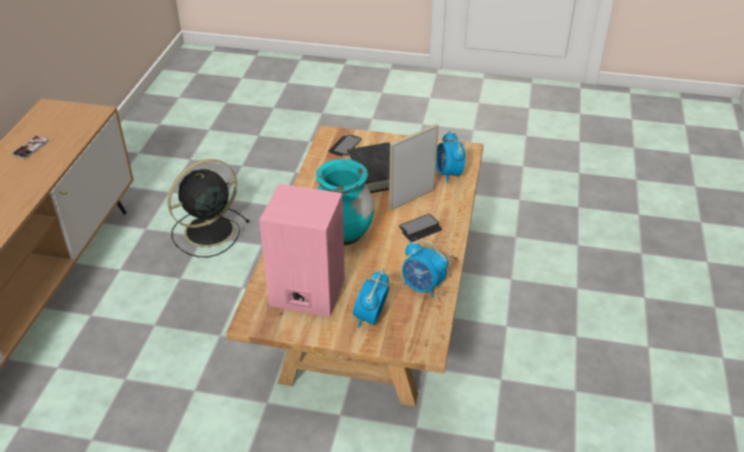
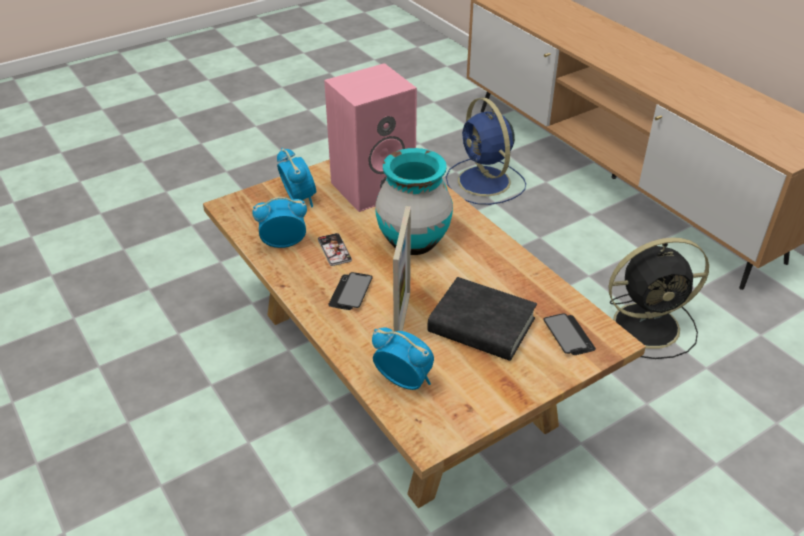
camera: 135 degrees right, 0 degrees up
(31, 148) = (742, 108): phone -> phone (334, 250)
(95, 405) = (485, 182): none -> blue fan
(207, 232) = (649, 325): black fan -> black fan turned 75 degrees clockwise

